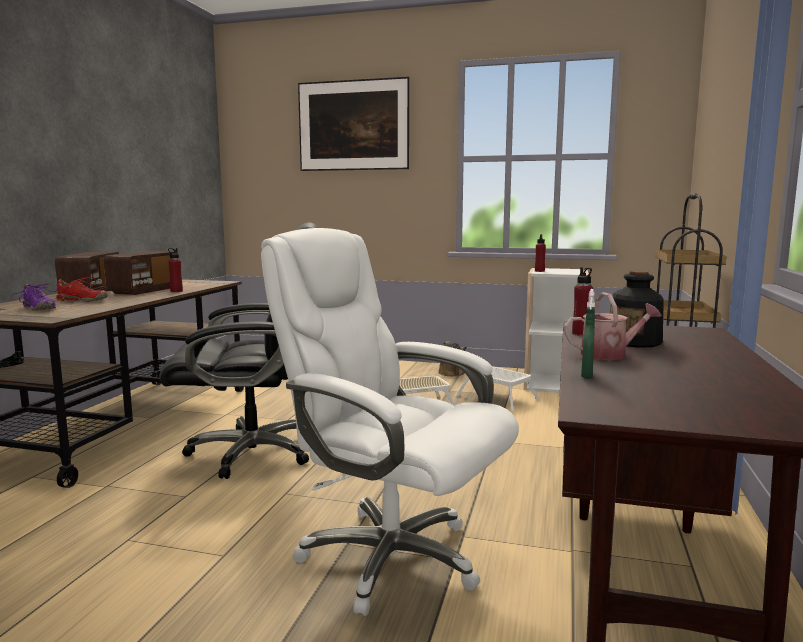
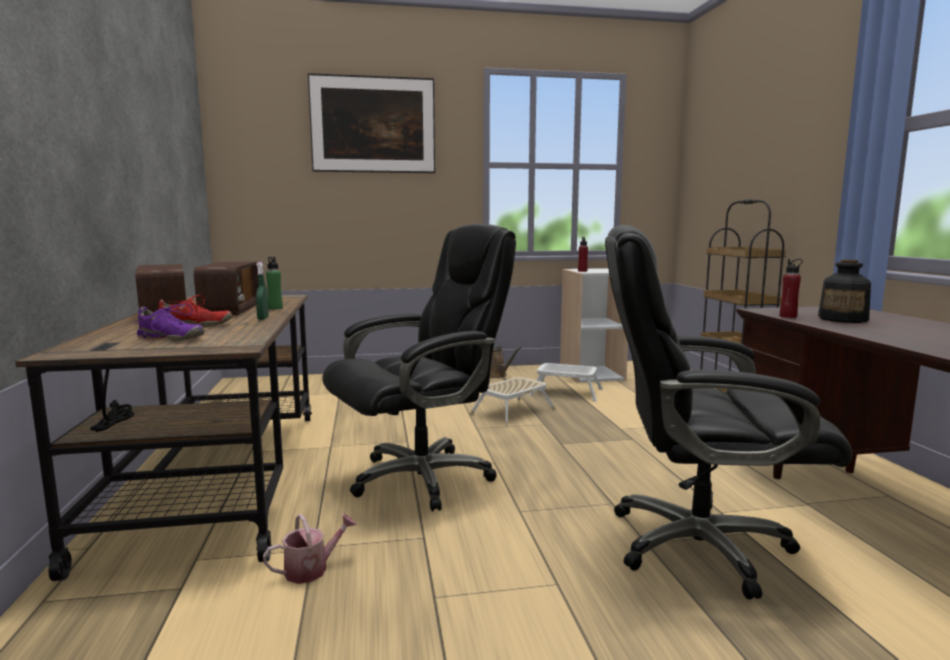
camera: 25 degrees left, 0 degrees up
(176, 291) = (275, 308): red bottle -> green bottle
(394, 559) = (702, 545): white office chair -> black office chair
(586, 375) = (912, 345): green spray bottle -> green spray bottle (263, 318)
(609, 354) = (865, 329): watering can -> watering can (312, 569)

